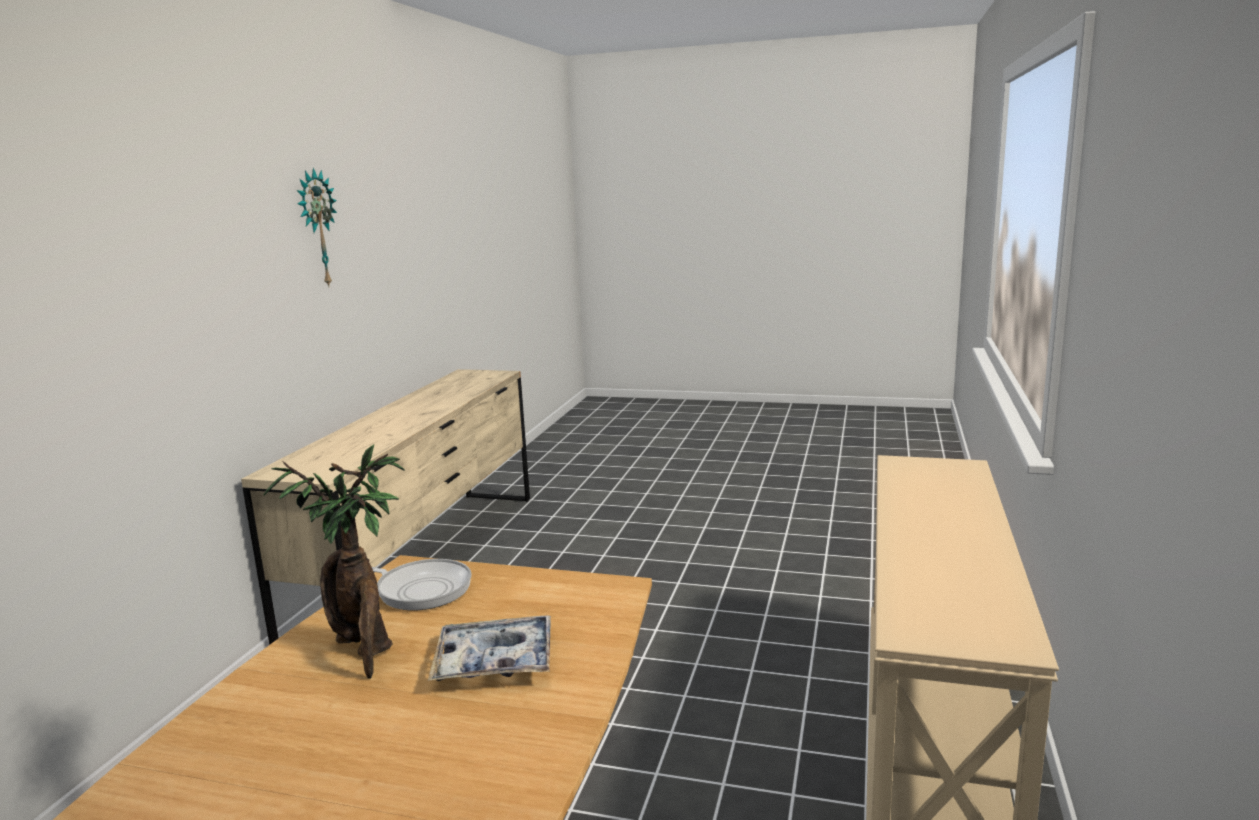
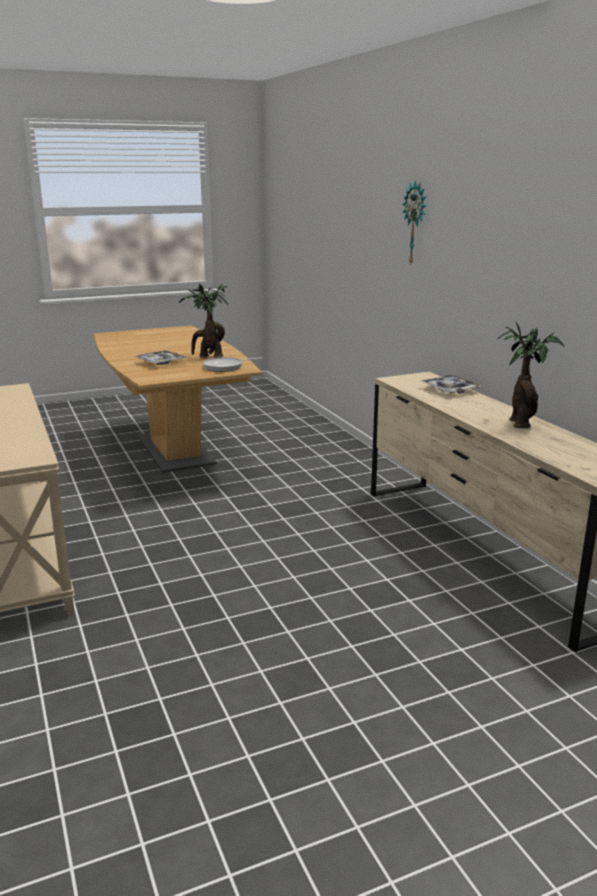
camera: 140 degrees right, 5 degrees up
(316, 229) = (523, 235): wall clock -> wall clock (416, 223)
(332, 446) = (450, 390): none -> tray
(412, 405) = (521, 423): none -> potted plant

